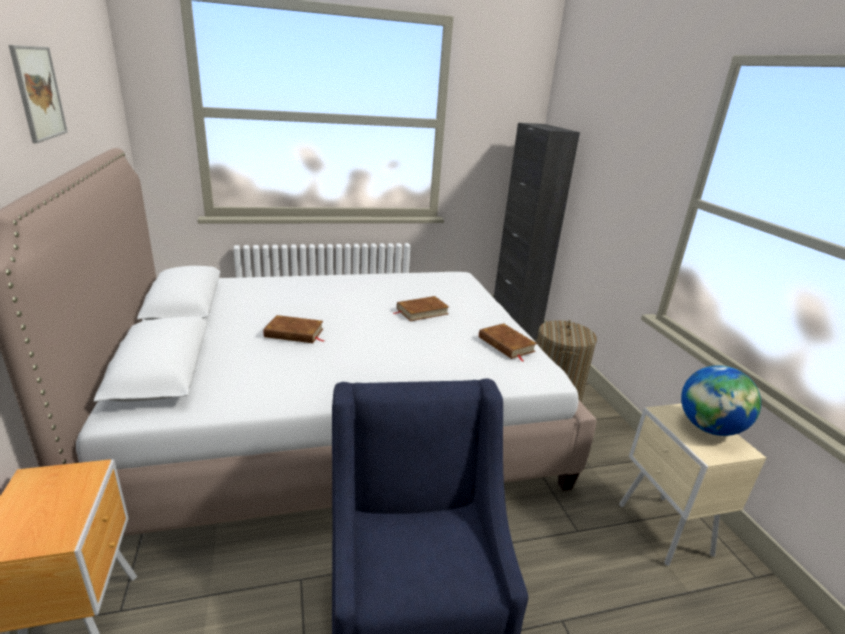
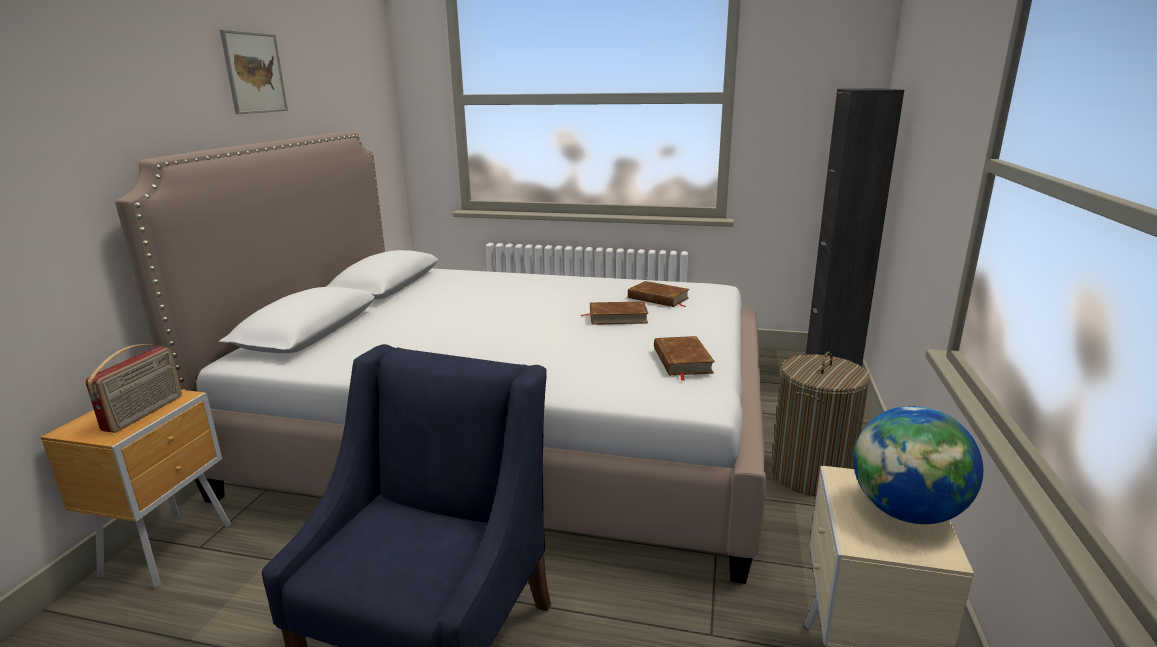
camera: 30 degrees right, 5 degrees down
(68, 501) = (145, 413): none -> radio
(294, 333) = (453, 320): brown book -> brown book (658, 298)

